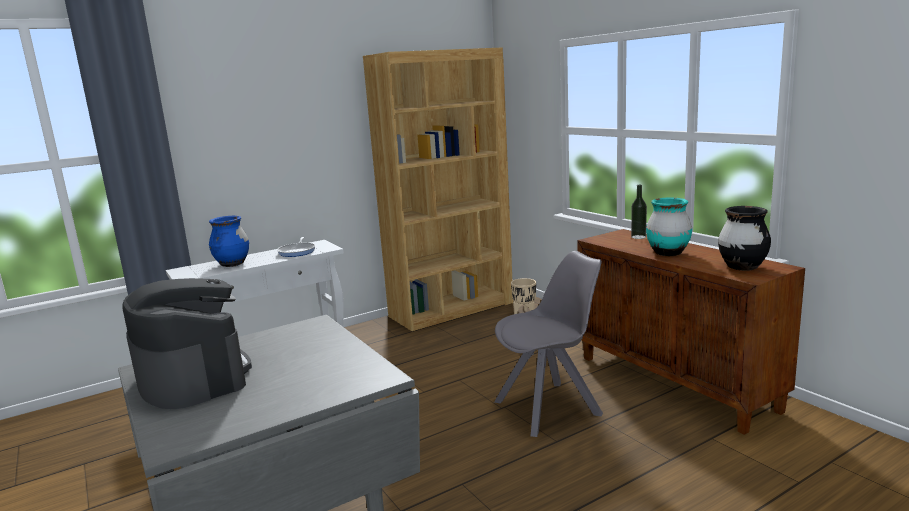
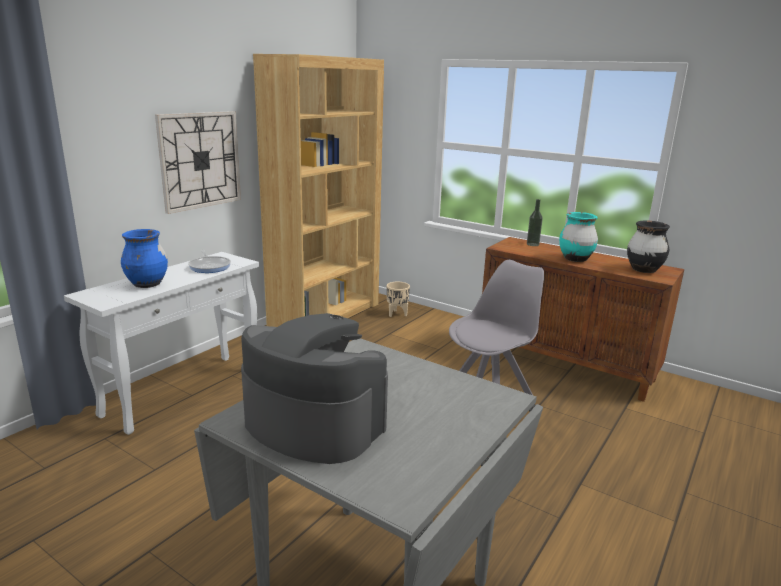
camera: 25 degrees left, 5 degrees up
(309, 156) = (200, 160): none -> wall clock

